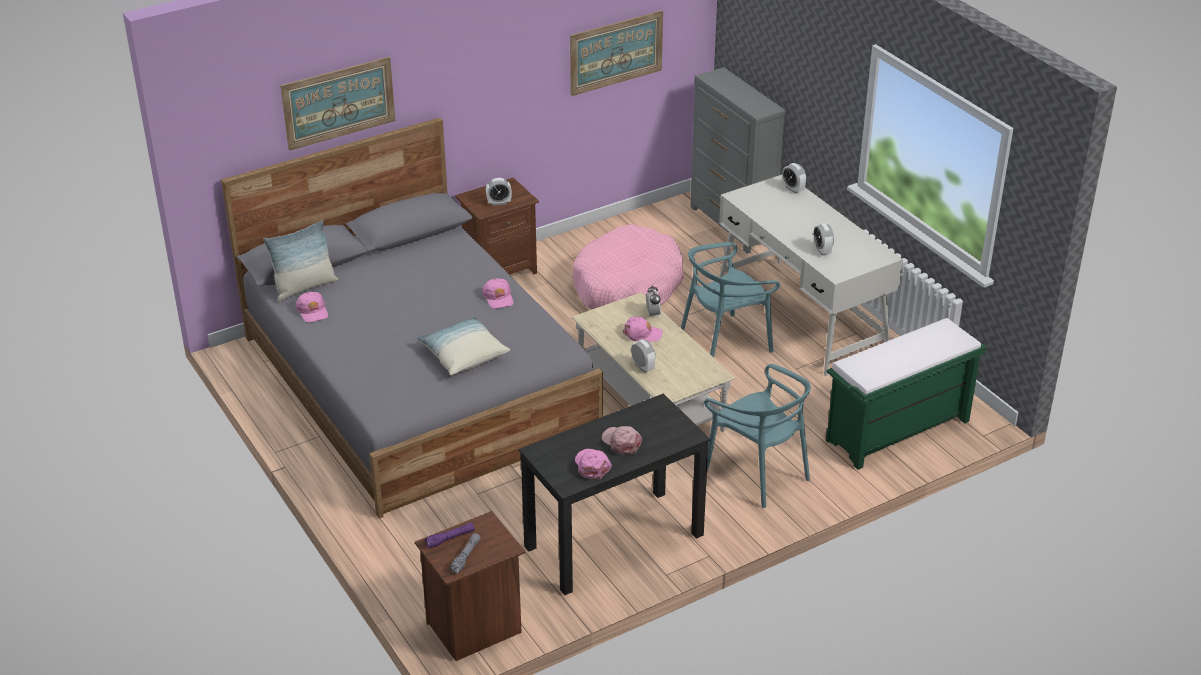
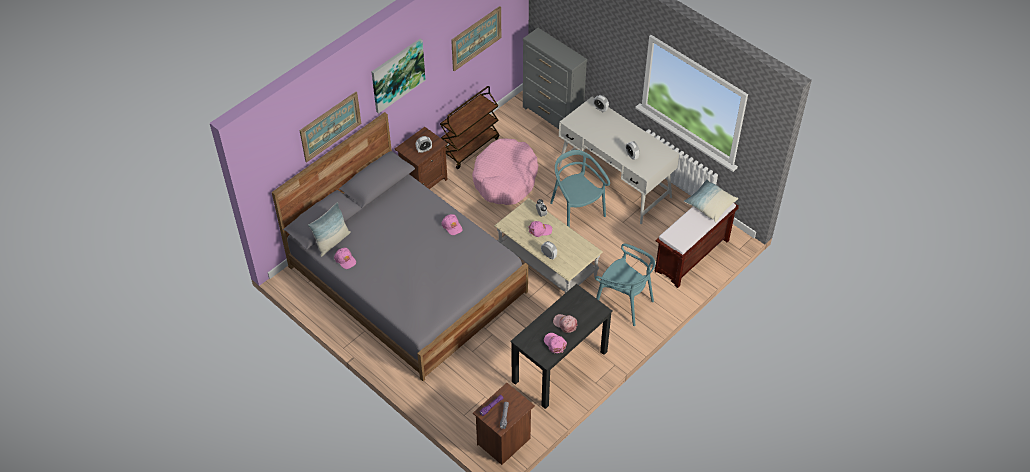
camera: 15 degrees left, 15 degrees up
(463, 355) = (448, 275): pillow -> pillow (710, 205)
(467, 59) = (397, 75): none -> picture
(589, 241) = (470, 147): none -> brown cart
(724, 342) = (576, 211): turquoise chair -> turquoise chair turned 105 degrees clockwise
(897, 432) = (691, 256): green bench -> brown bench

